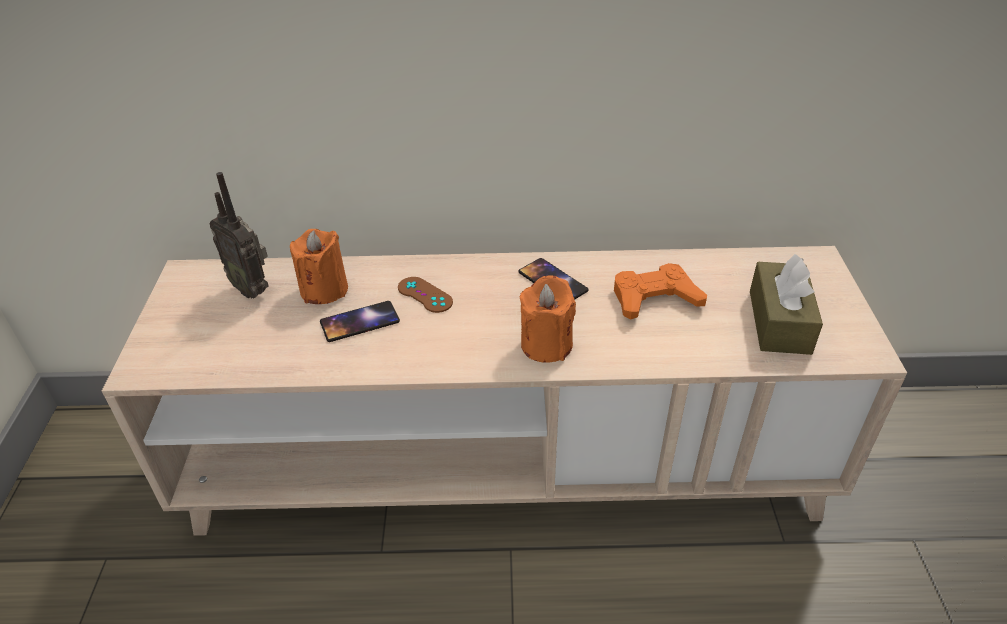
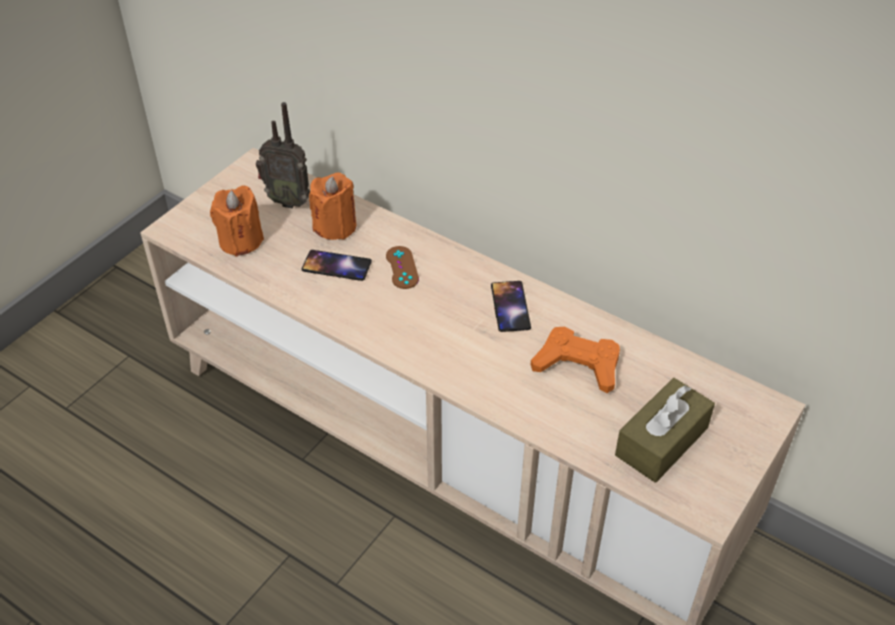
camera: 35 degrees right, 5 degrees up
(252, 289) = (288, 200): radio -> radio turned 60 degrees counterclockwise
(546, 345) = (451, 356): orange candle -> orange candle (240, 241)

